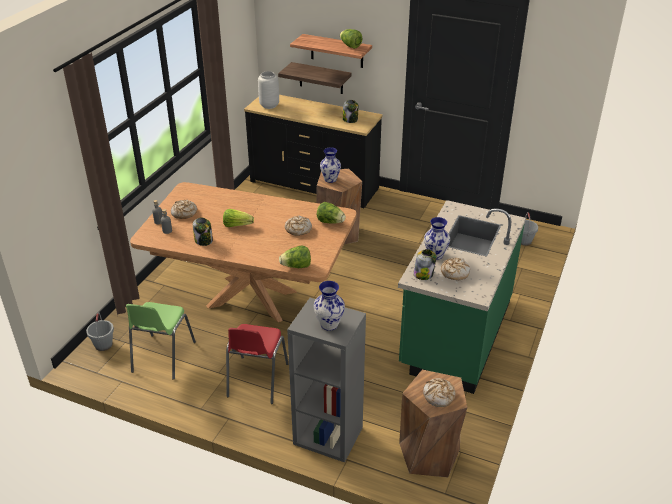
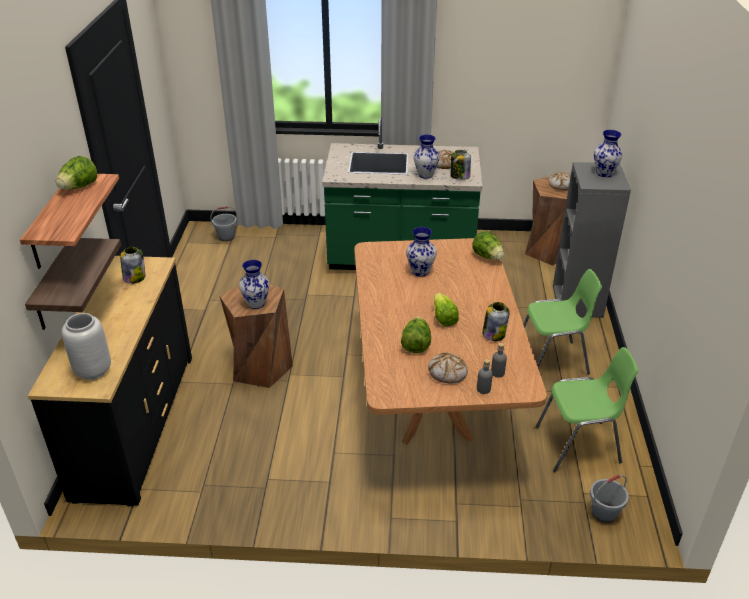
camera: 110 degrees left, 0 degrees up
(256, 380) = (552, 361): red chair -> green chair
(298, 229) = (420, 272): bread -> vase
(330, 222) = (391, 254): lettuce -> lettuce (416, 345)

